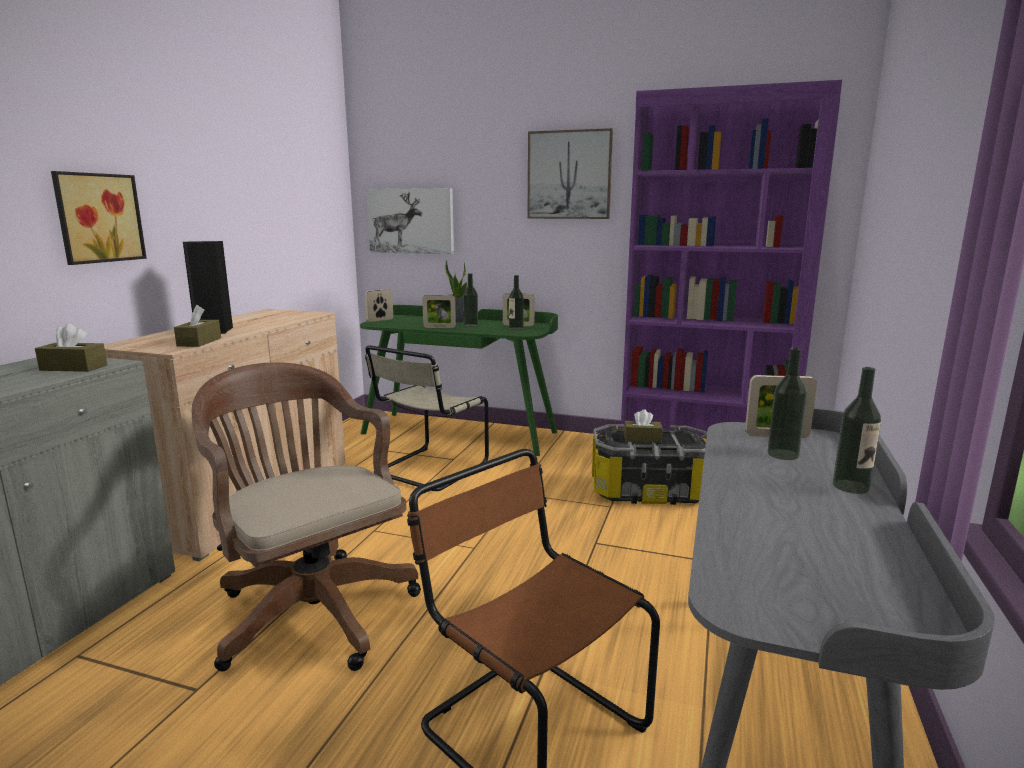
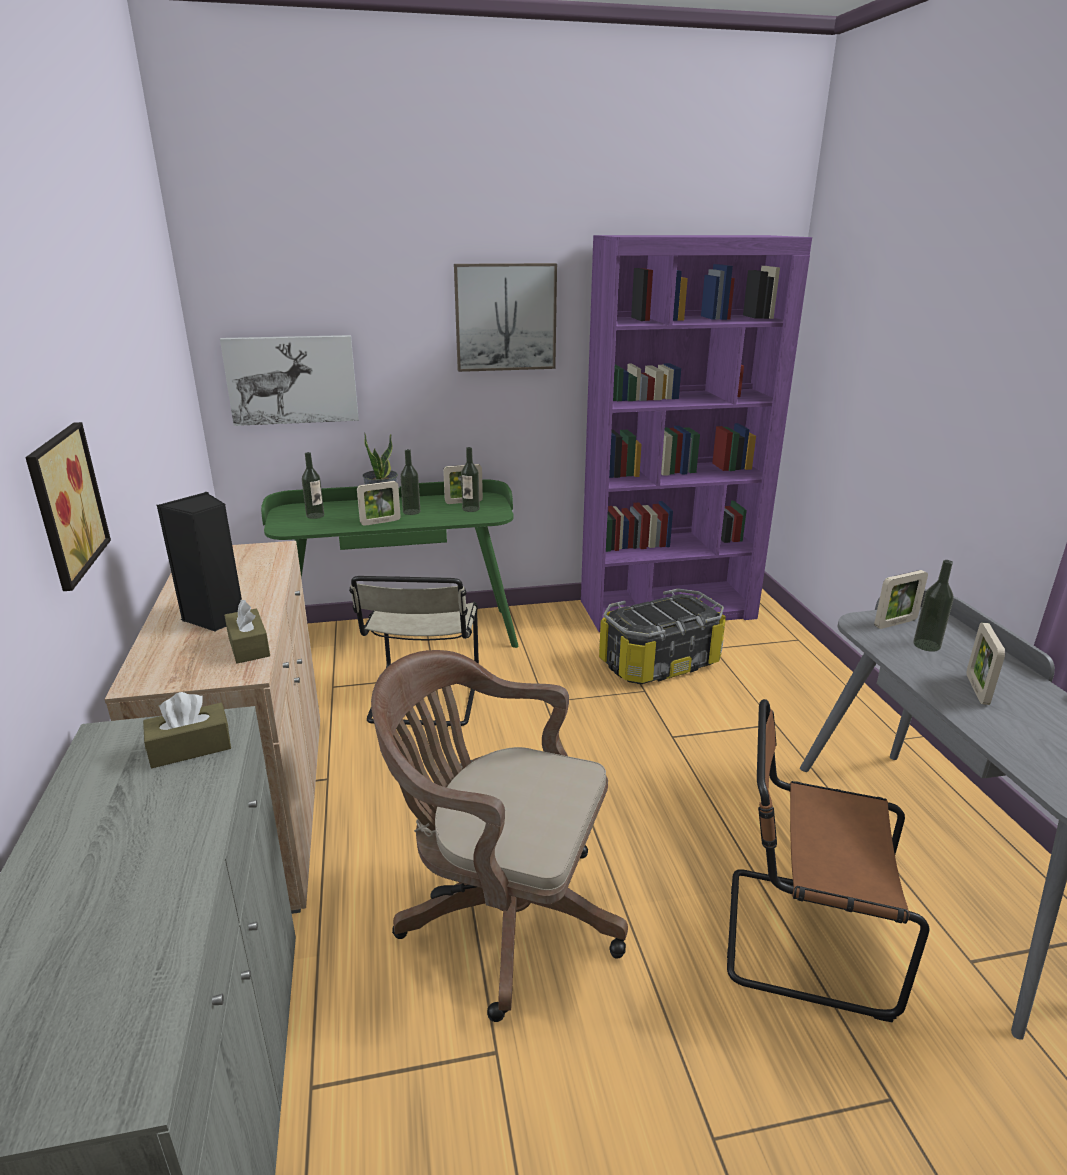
camera: 30 degrees left, 10 degrees up
(380, 320) = (281, 520): picture frame -> picture frame (977, 689)
(642, 439) = (656, 614): brown tissue box -> none
(850, 486) = (1004, 668): bottle -> bottle (315, 515)

